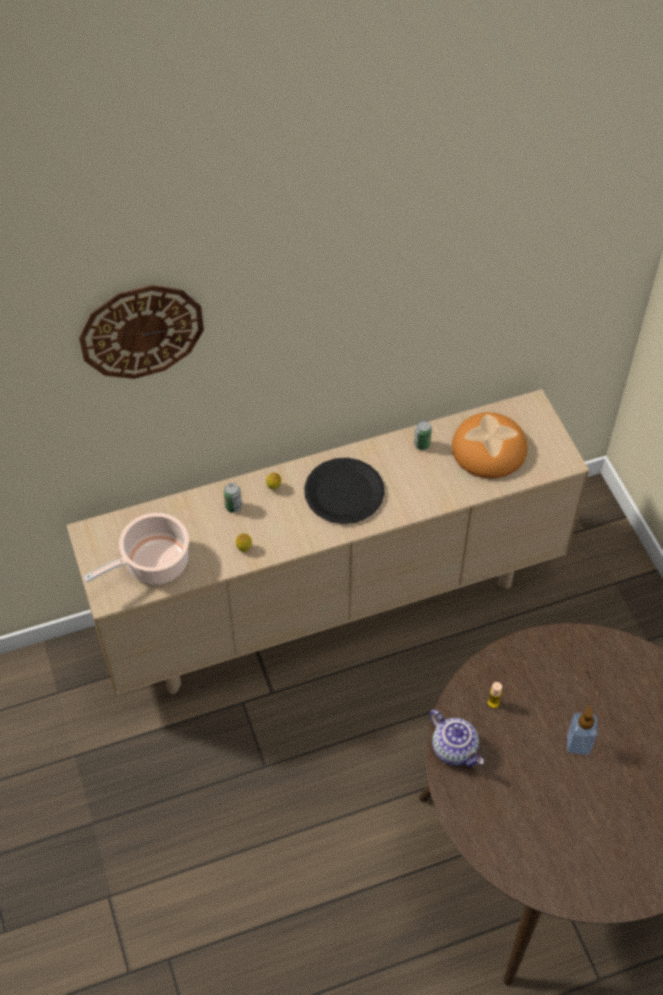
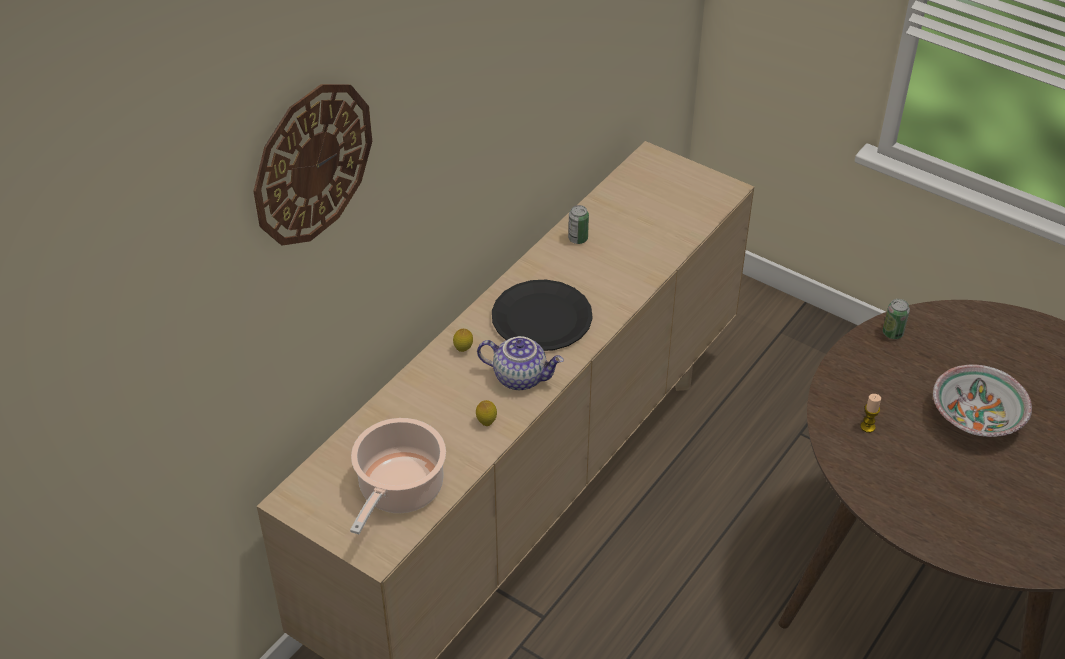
camera: 35 degrees left, 10 degrees down
(233, 507) = (437, 389): can -> can (892, 333)
(455, 749) = (875, 488): teapot -> teapot (521, 377)
(488, 450) = (647, 213): bread -> none
(578, 744) = (976, 418): soap dispenser -> bowl

